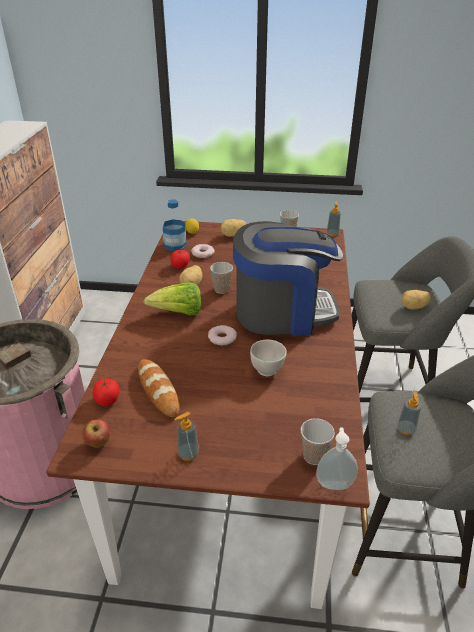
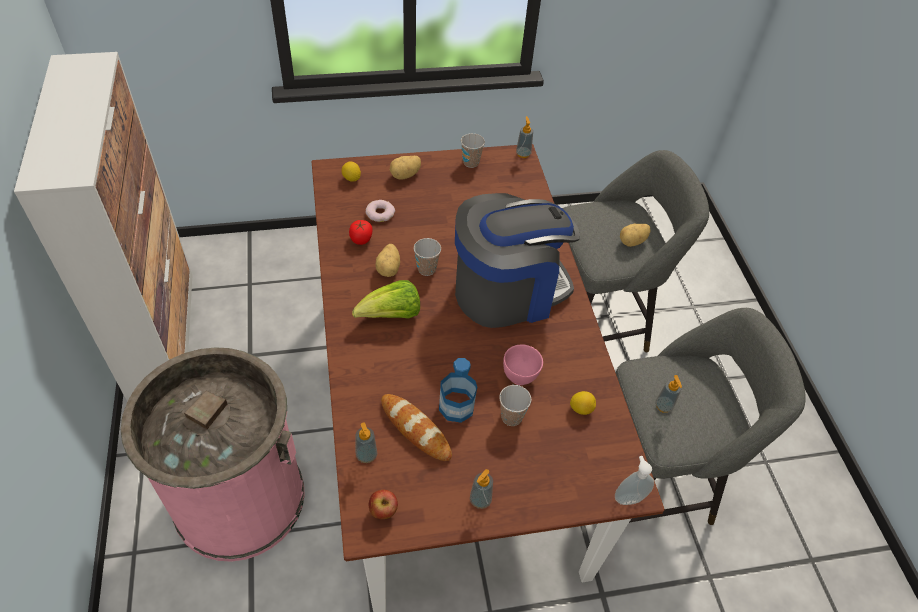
camera: 20 degrees left, 15 degrees up
(107, 400) = (366, 455): tomato -> soap dispenser
(175, 245) = (339, 205): bottle -> bottle (456, 407)
(222, 338) = (455, 342): donut -> none
(267, 370) = (520, 376): white bowl -> pink bowl
(314, 403) = (581, 409): none -> lemon
(314, 456) = (601, 472): cup -> cup (511, 417)

